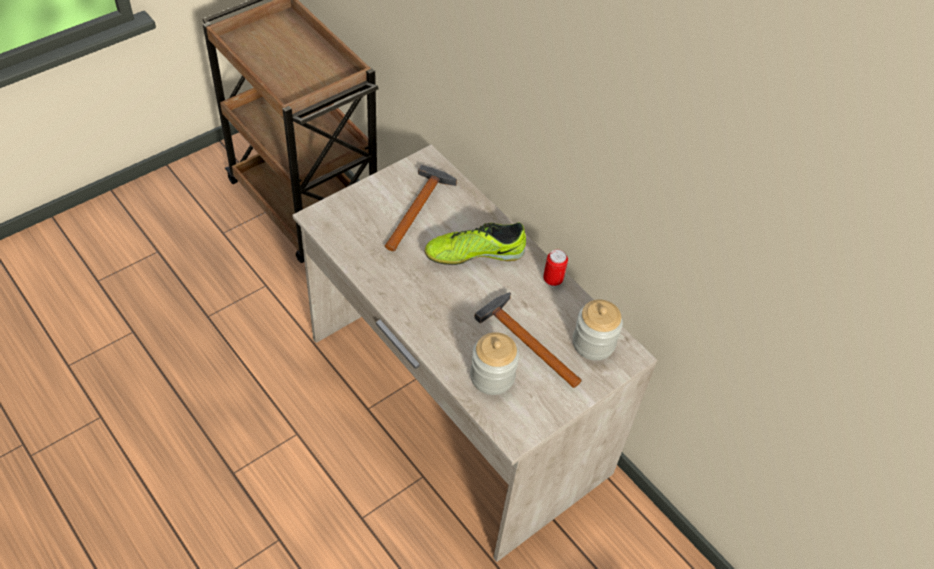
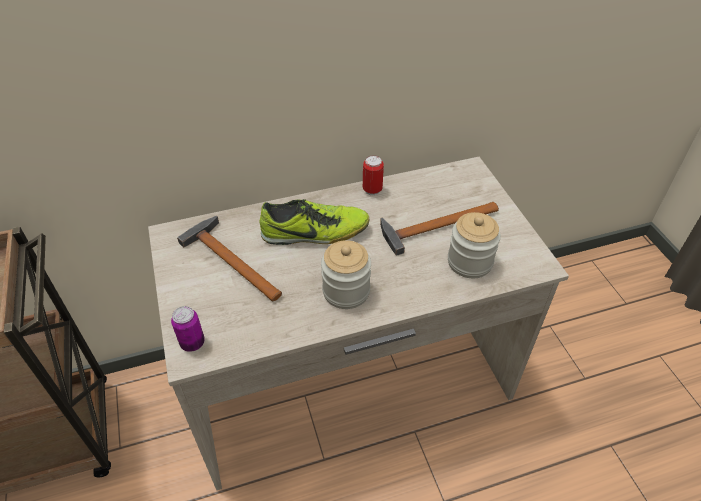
camera: 65 degrees left, 5 degrees down
(329, 214) = (192, 343): none -> can
(474, 253) = (315, 233): shoe -> shoe turned 105 degrees counterclockwise
(593, 343) = (451, 186): jar -> jar (346, 291)

